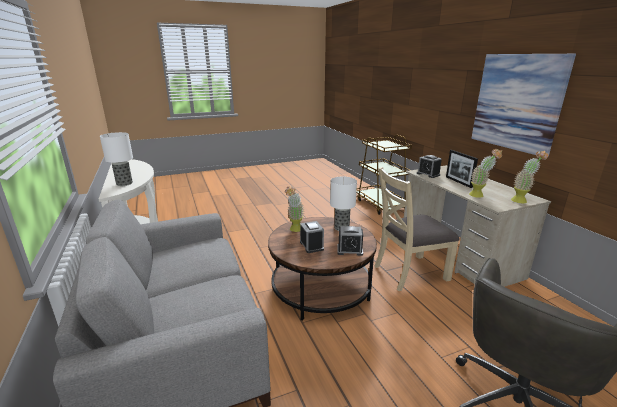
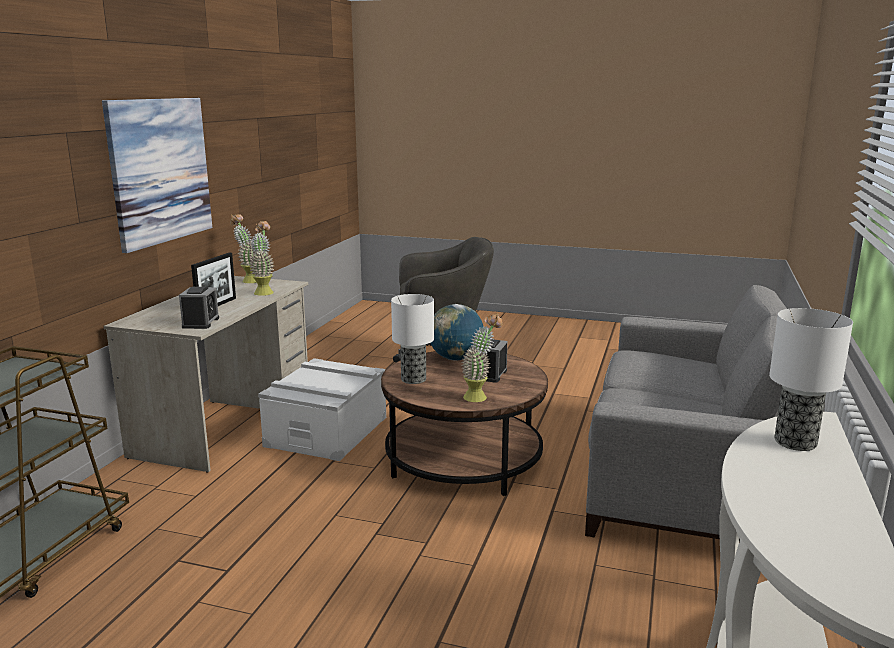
camera: 140 degrees left, 5 degrees down
(350, 250) = (456, 358): alarm clock -> globe
(410, 272) = (327, 431): beige chair -> white storage box

